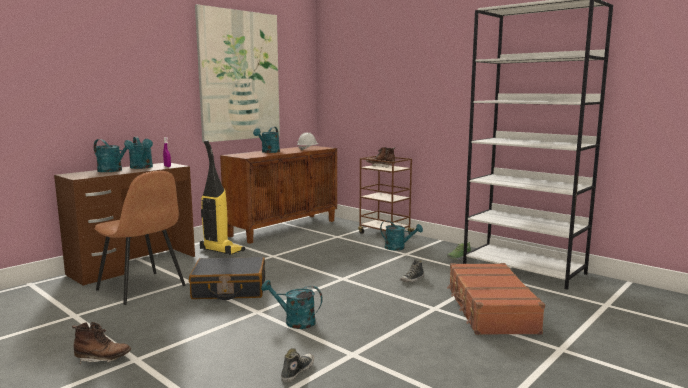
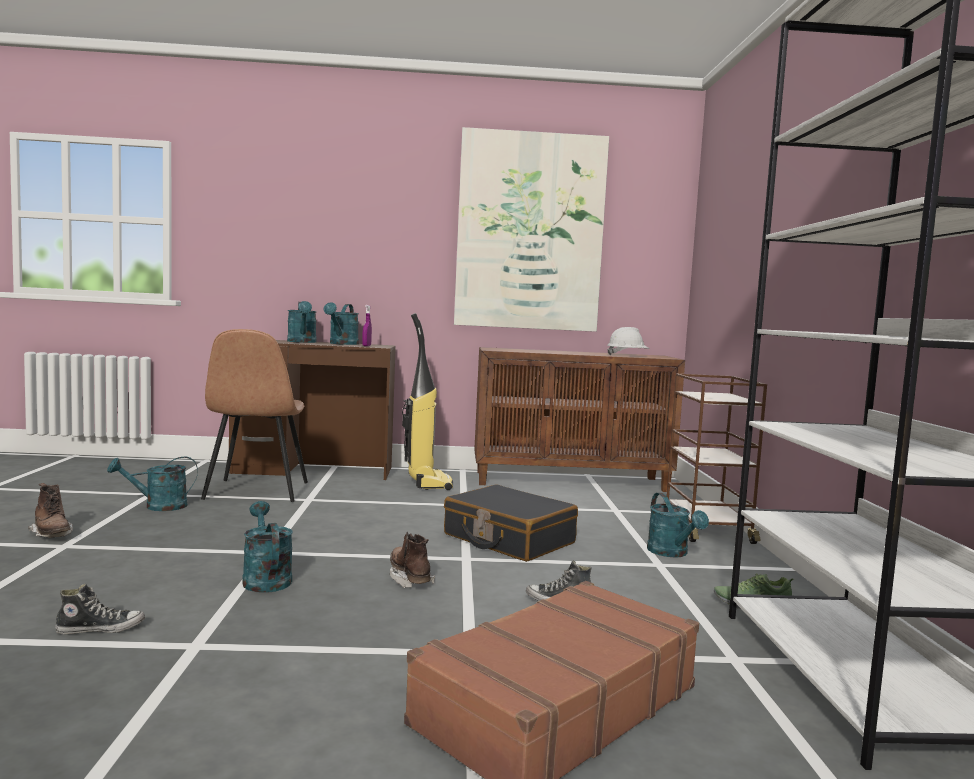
camera: 45 degrees right, 5 degrees down
(229, 289) = (316, 520): black suitcase -> black suitcase (508, 539)
(268, 152) = (554, 351): turquoise watering can -> turquoise watering can (158, 506)
(380, 166) = (712, 394): brown boot -> brown boot (409, 578)

